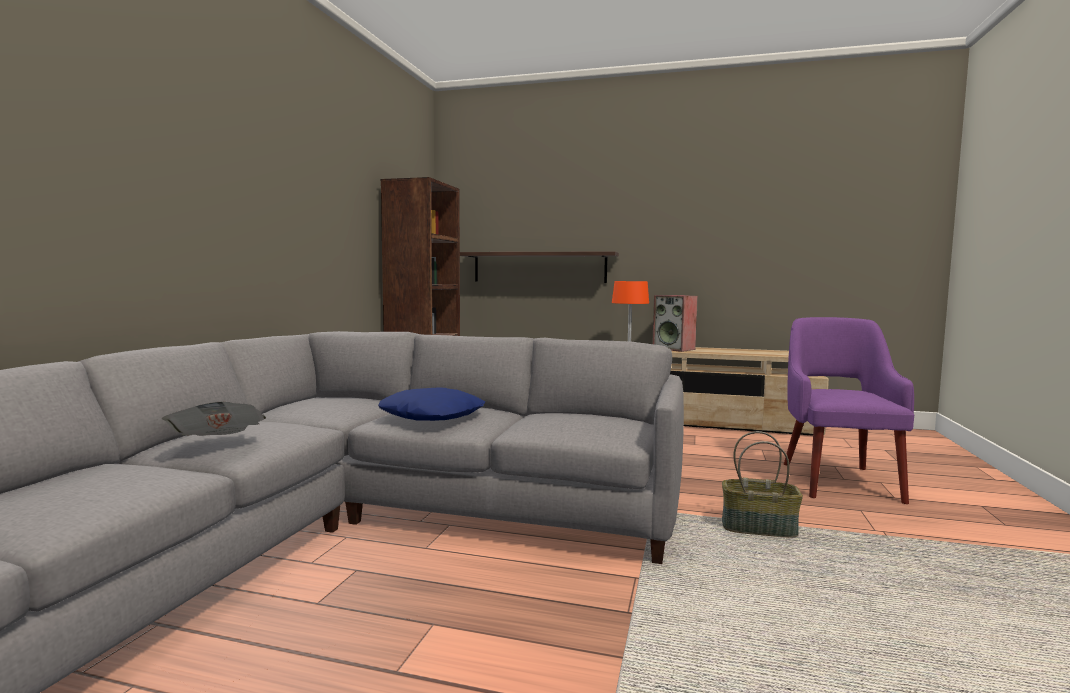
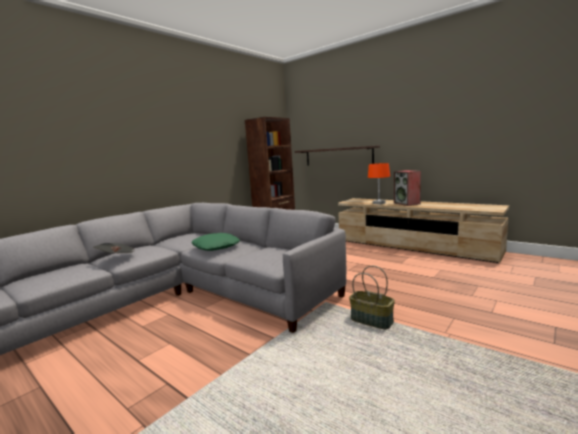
camera: 25 degrees right, 5 degrees up
(433, 415) = (216, 247): blue pillow -> green pillow
(838, 480) = (466, 296): purple armchair -> none

